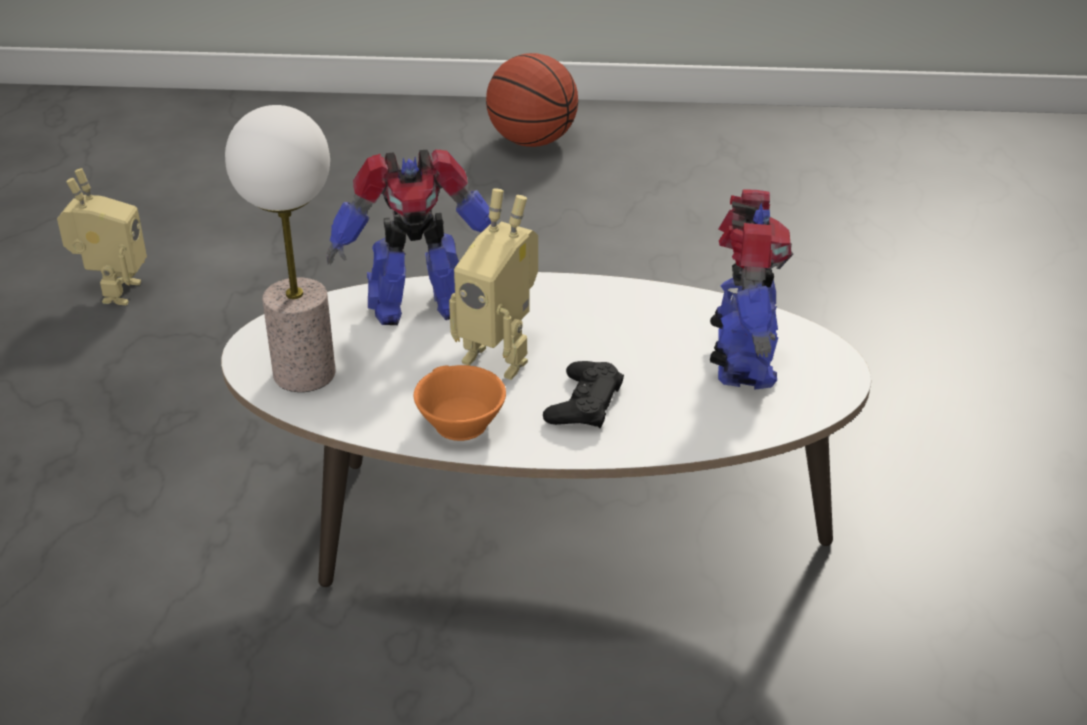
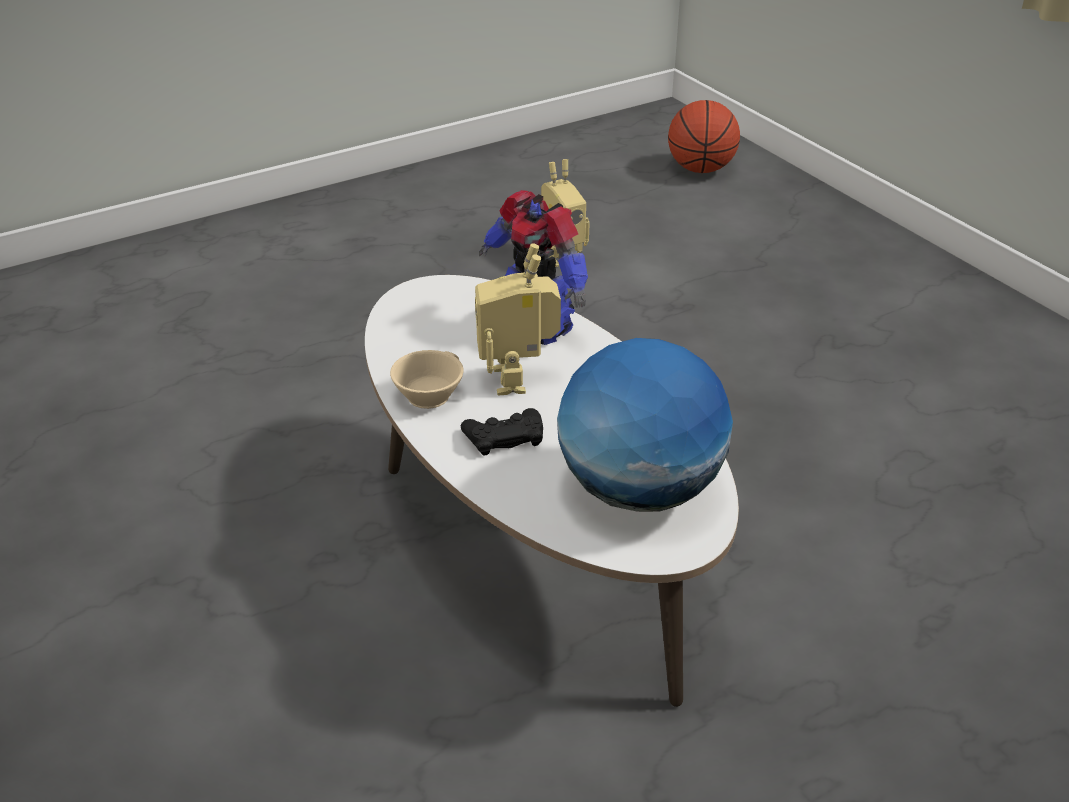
camera: 55 degrees right, 0 degrees up
(304, 373) = (418, 316): table lamp -> none
(456, 422) = (427, 393): orange cup -> beige cup
(532, 141) = (967, 322): basketball -> basketball (700, 169)
(742, 361) = (638, 490): toy robot -> globe

